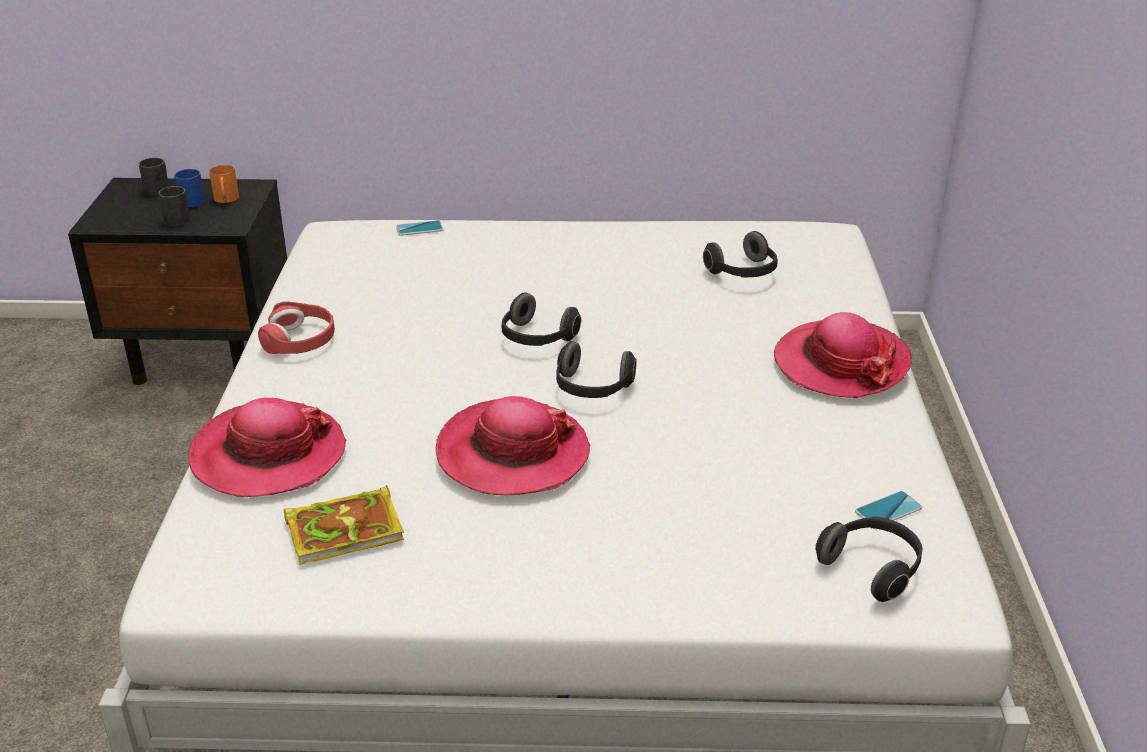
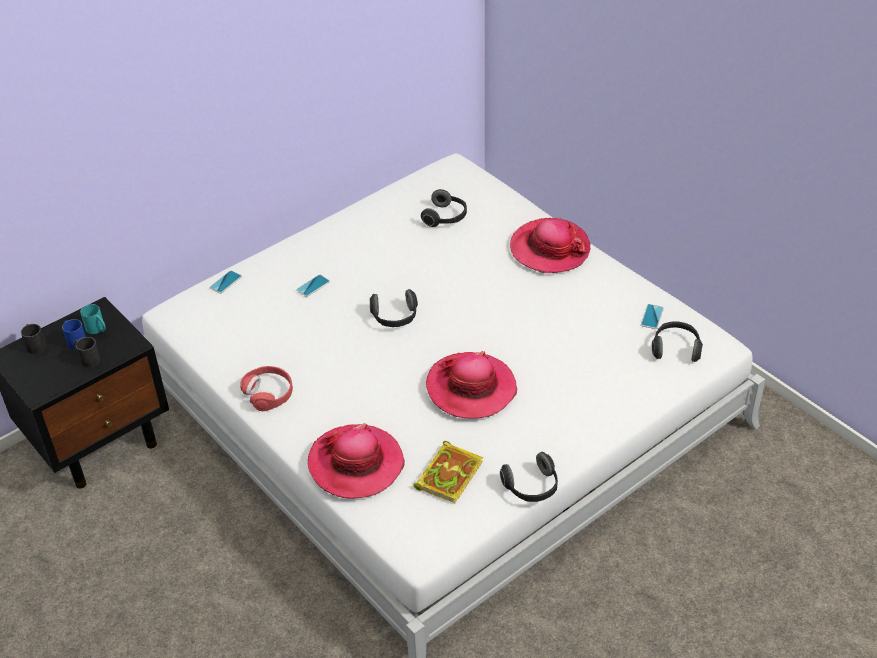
camera: 40 degrees left, 10 degrees up
(226, 199) = (97, 329): orange mug -> turquoise mug
(498, 270) = (313, 286): none -> phone
(592, 389) = (460, 331): headphones -> headphones (532, 488)

